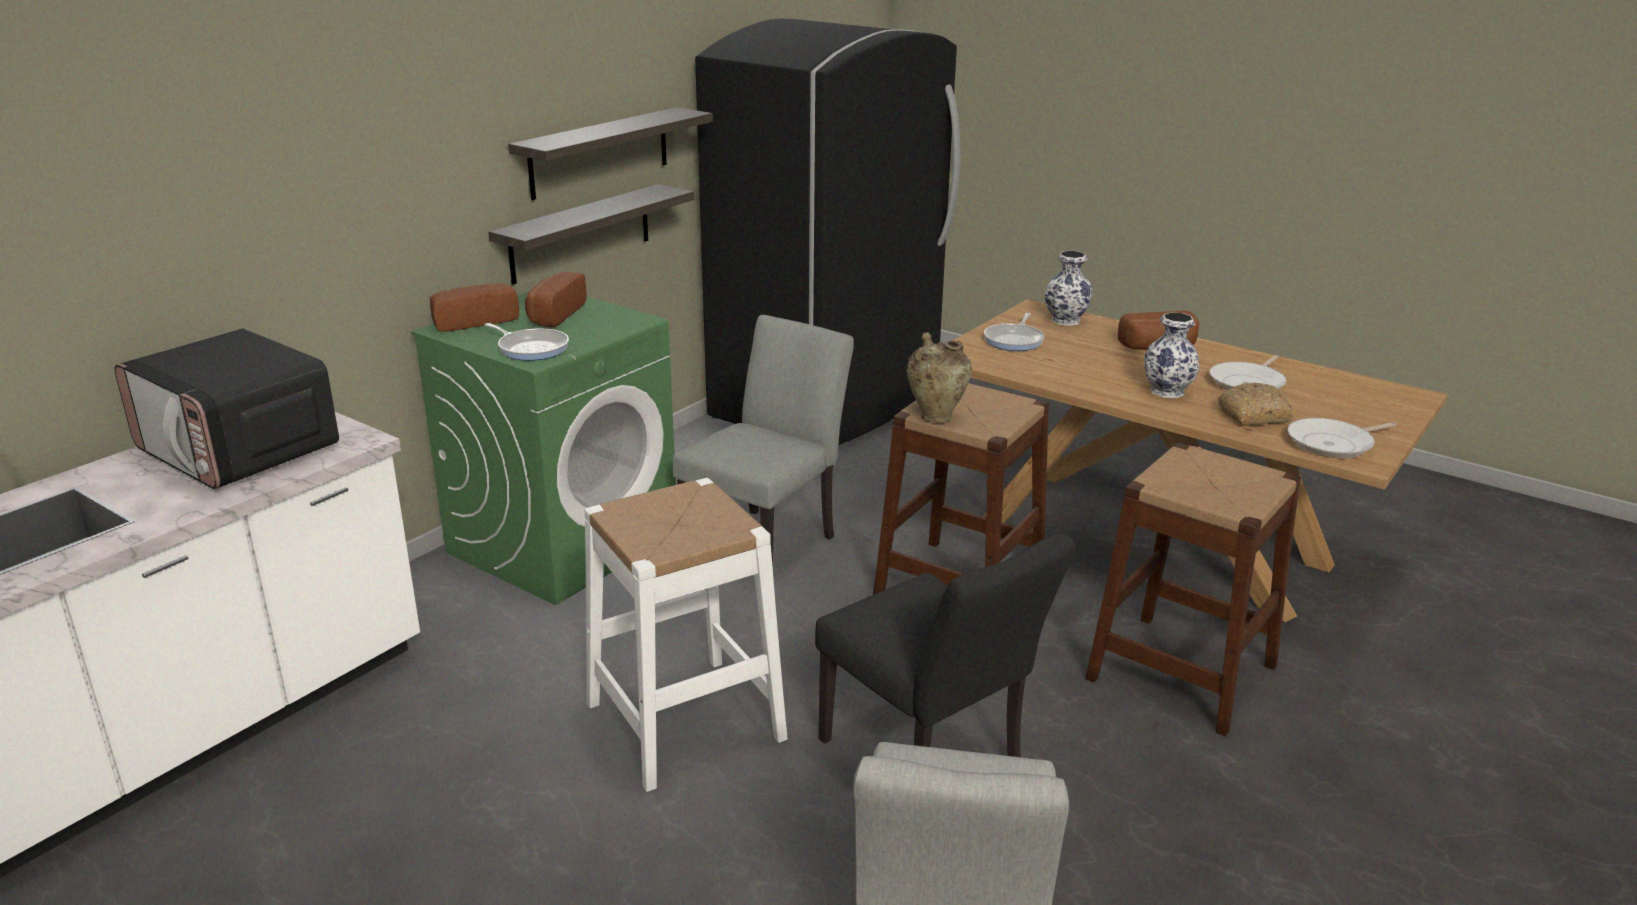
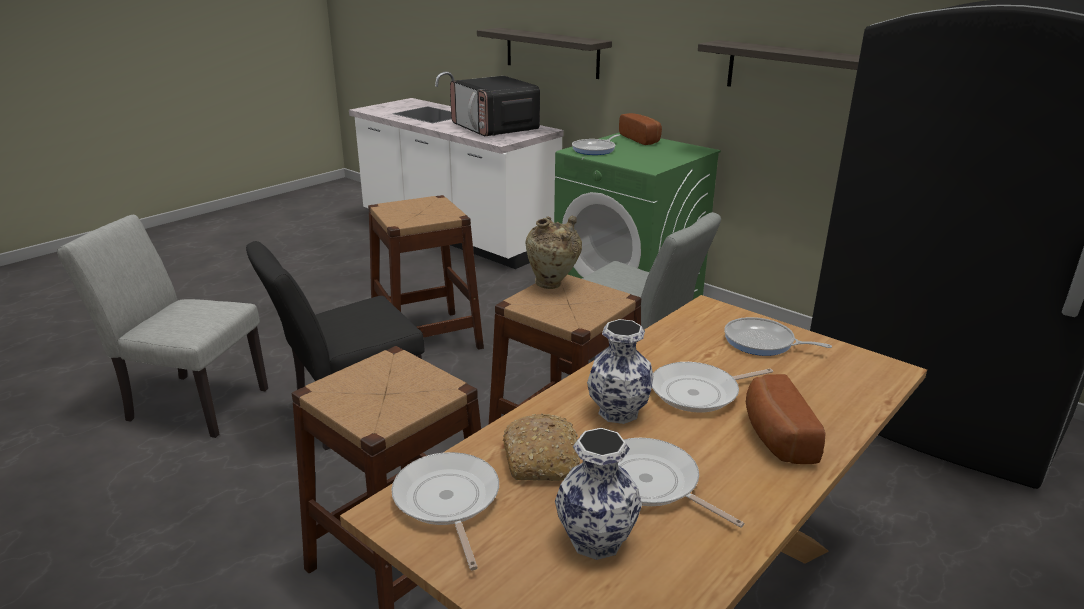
camera: 95 degrees right, 0 degrees up
(239, 450) = (495, 128): microwave -> microwave turned 75 degrees counterclockwise
(553, 314) = (658, 152): bread -> none
(581, 233) = (764, 128): shelf -> shelf (552, 52)
(684, 721) = (426, 338): white stool -> brown stool
(1066, 320) = (853, 383): vase -> vase (598, 540)
(1116, 365) = (699, 392): none -> frying pan

